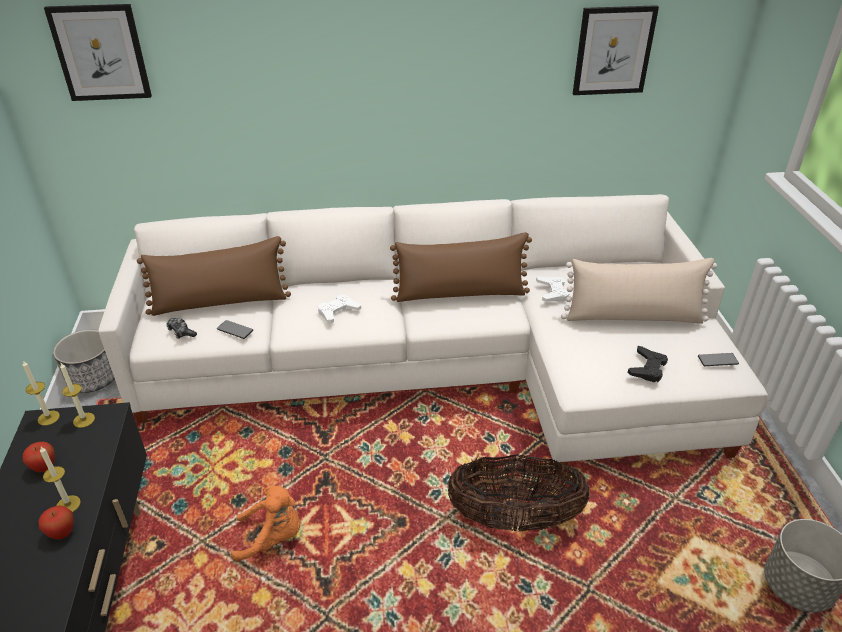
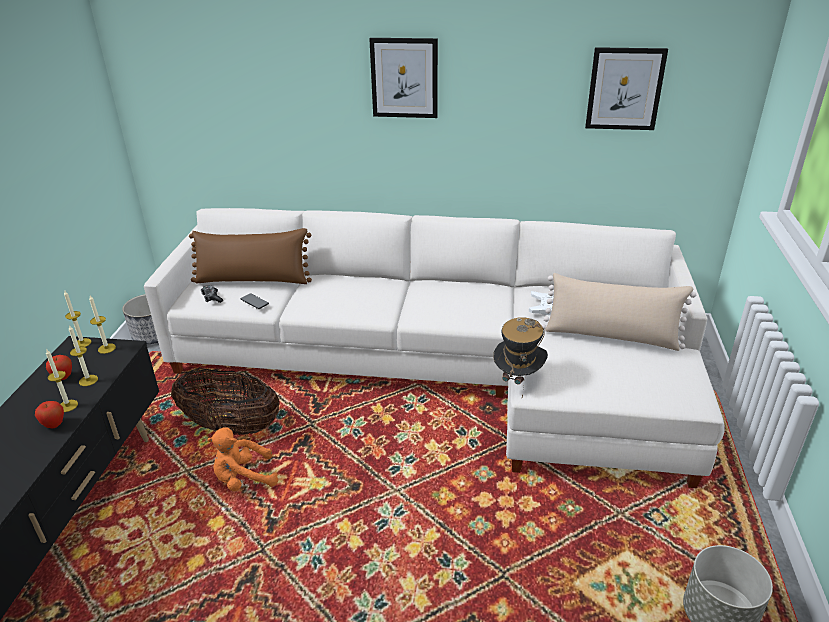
camera: 15 degrees right, 5 degrees down
(79, 466) = (88, 380): none -> candle
(100, 53) = (185, 65): picture -> picture (404, 78)
(273, 538) = (243, 479): orange plush toy -> orange plush toy turned 150 degrees clockwise
(338, 312) = (344, 298): white game controller -> none
(460, 294) = (458, 298): brown pillow -> none
(514, 518) = (458, 503): basket -> basket (231, 426)
(560, 381) = (518, 380): none -> hat
(647, 368) = (605, 380): black game controller -> none
(717, 360) = (680, 384): phone -> none

